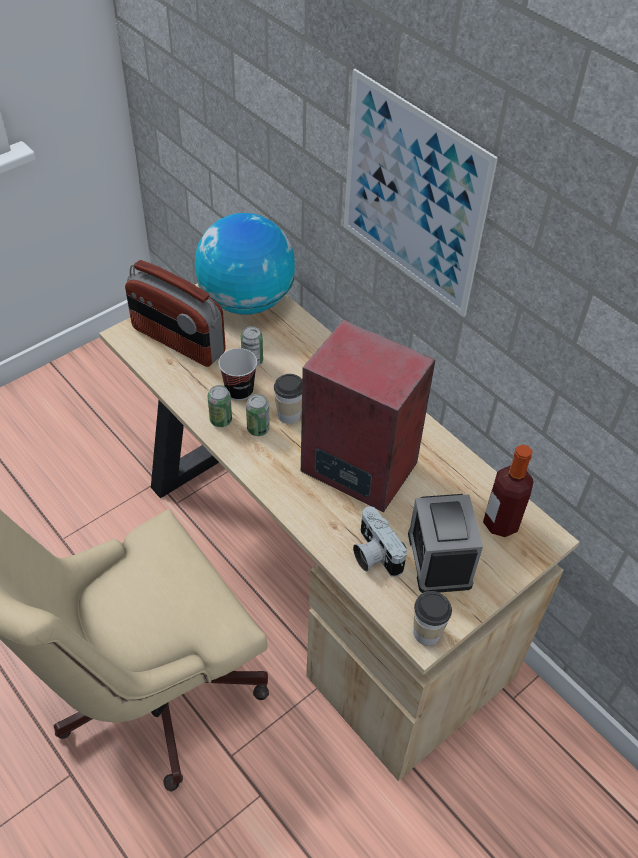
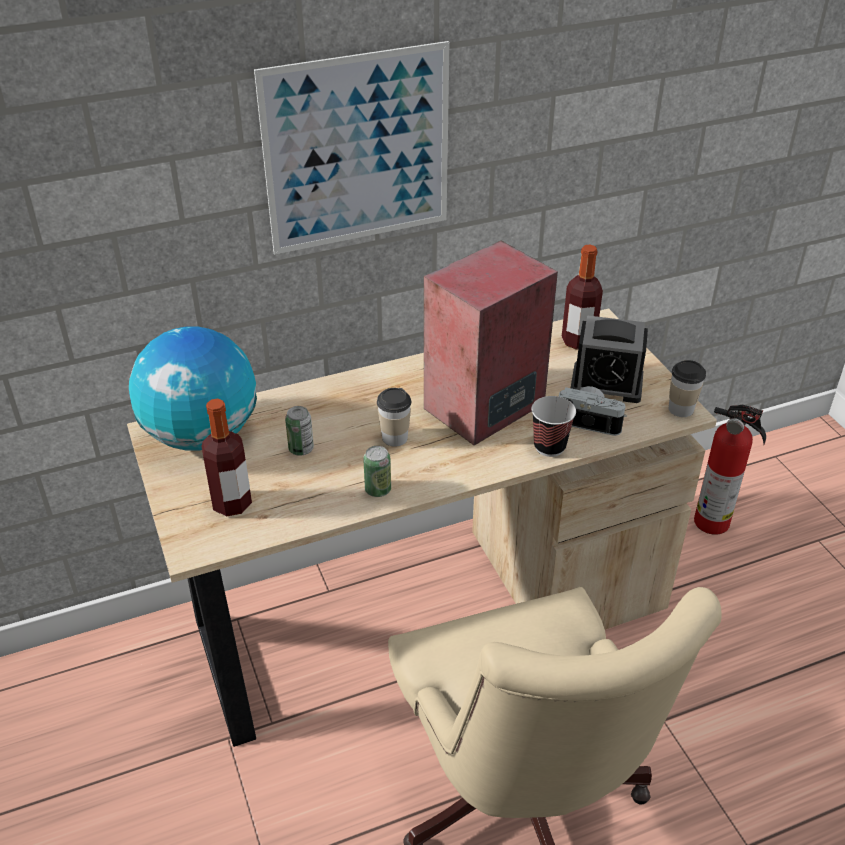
camera: 70 degrees left, 10 degrees down
(178, 341) = (232, 503): radio -> bottle
(239, 391) = (341, 467): cup -> cup (549, 447)
(258, 429) = (404, 464): can -> none
(373, 554) = (590, 420): camera -> camera turned 150 degrees counterclockwise
(543, 817) = (714, 523): none -> fire extinguisher

